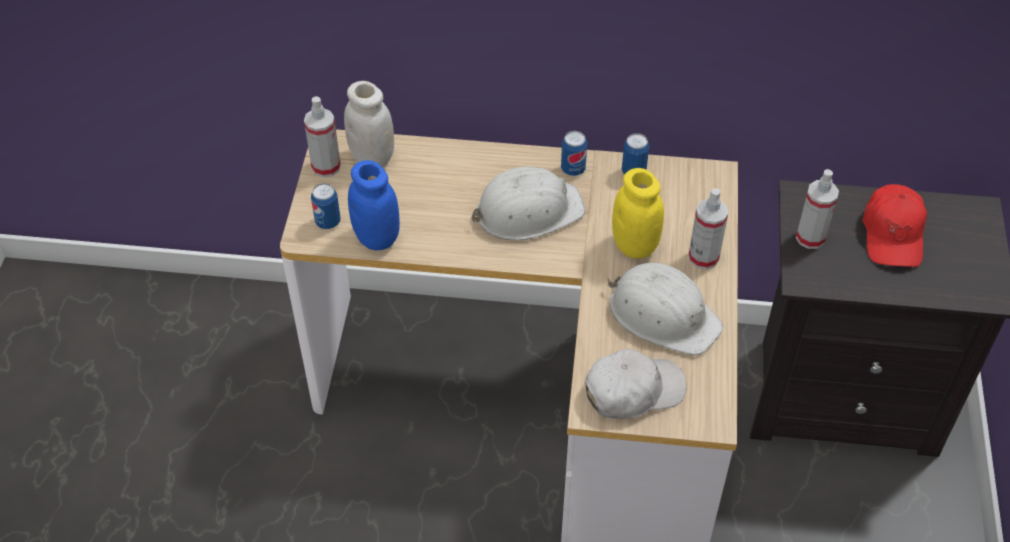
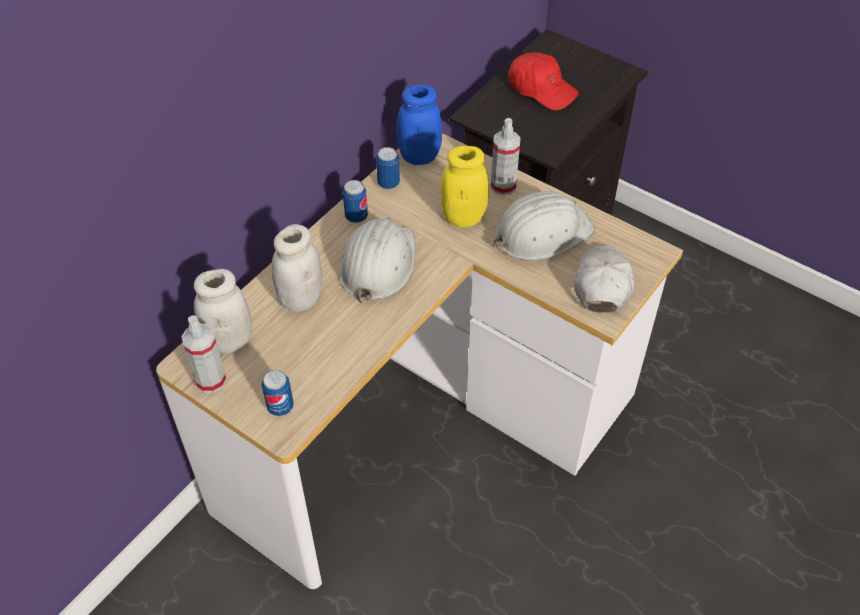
camera: 60 degrees left, 0 degrees up
(377, 237) = (328, 378): blue jar -> blue jar (419, 156)
(448, 179) = (300, 299): none -> white jar
(810, 237) = (515, 128): spray bottle -> none

